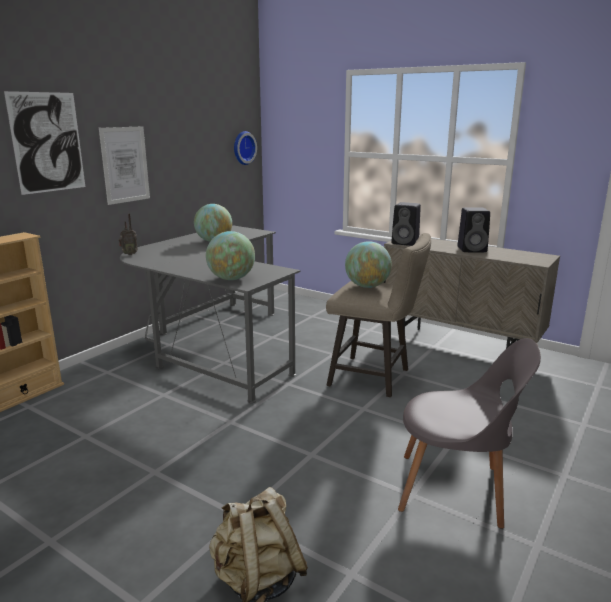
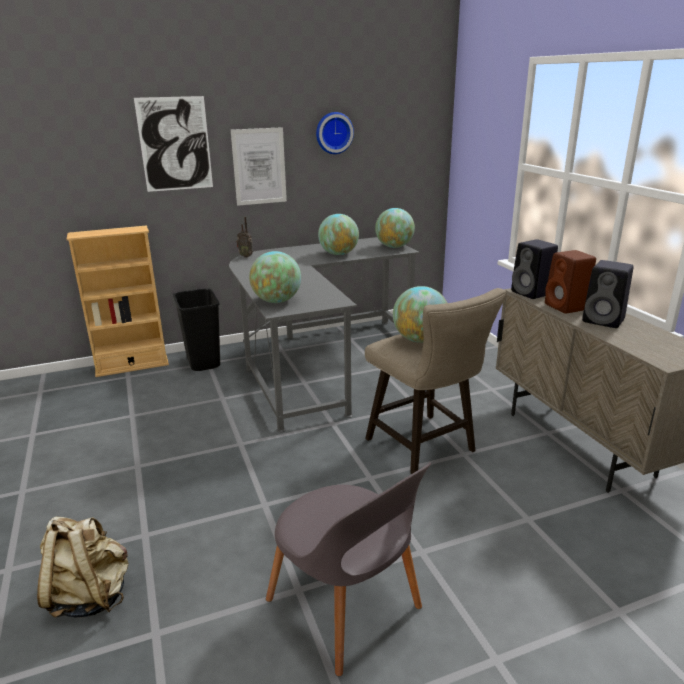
camera: 35 degrees right, 5 degrees up
(102, 372) = (204, 362): none -> black trash can
(243, 148) = (420, 150): wall clock -> wall clock (333, 133)
(250, 231) = (394, 247): none -> globe
(440, 246) = (567, 307): none -> brown speaker

